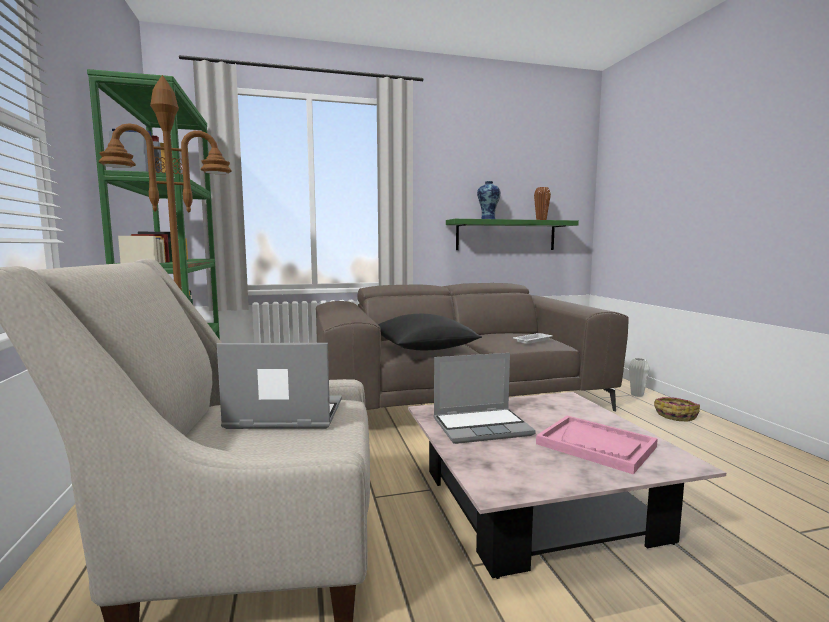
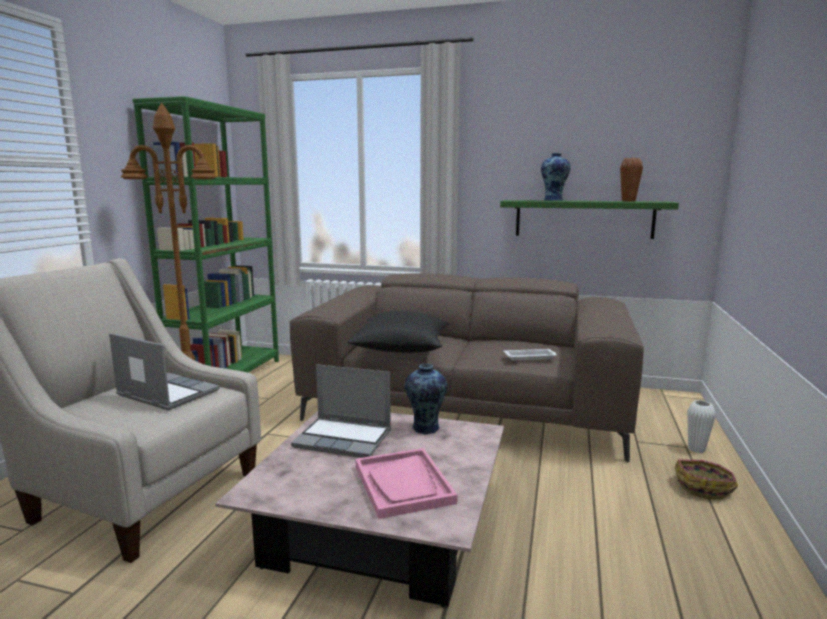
camera: 30 degrees right, 5 degrees up
(527, 405) = (425, 429): none -> vase

